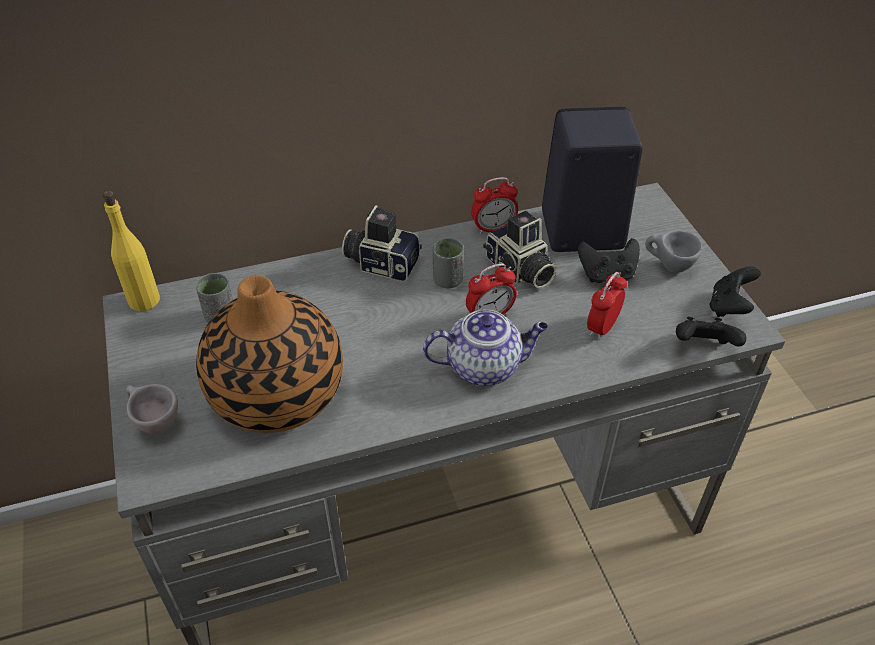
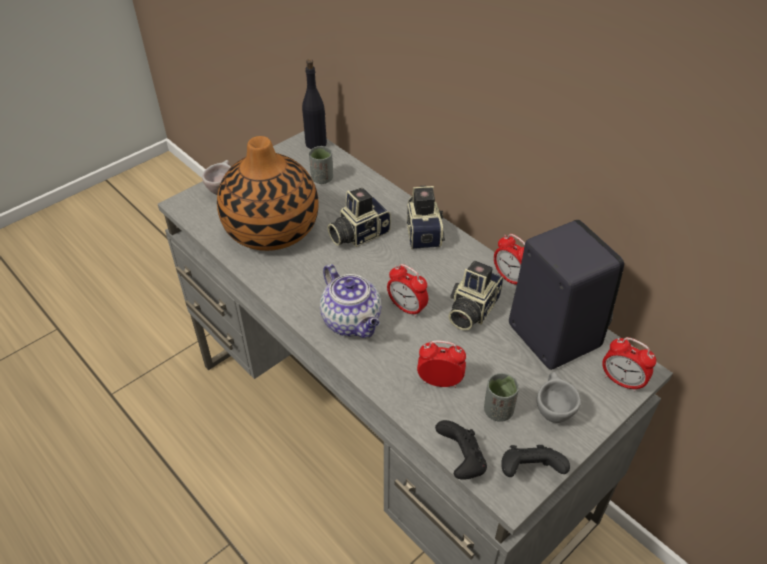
camera: 65 degrees right, 0 degrees up
(144, 300) = (316, 143): yellow bottle -> black bottle
(346, 316) = (358, 233): none -> camera
(447, 280) = (430, 272): grey cup -> grey cup (498, 410)
(607, 275) = (507, 368): black game controller -> none
(654, 213) = (621, 381): none -> alarm clock

